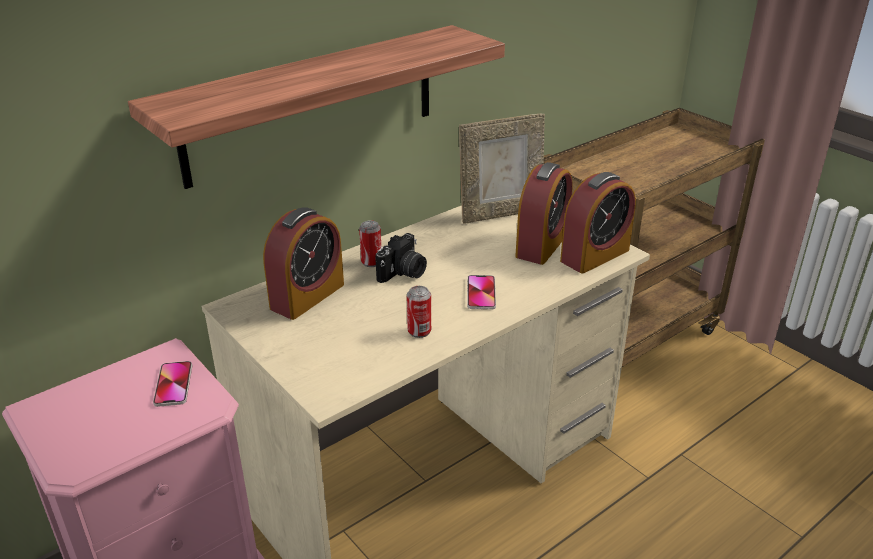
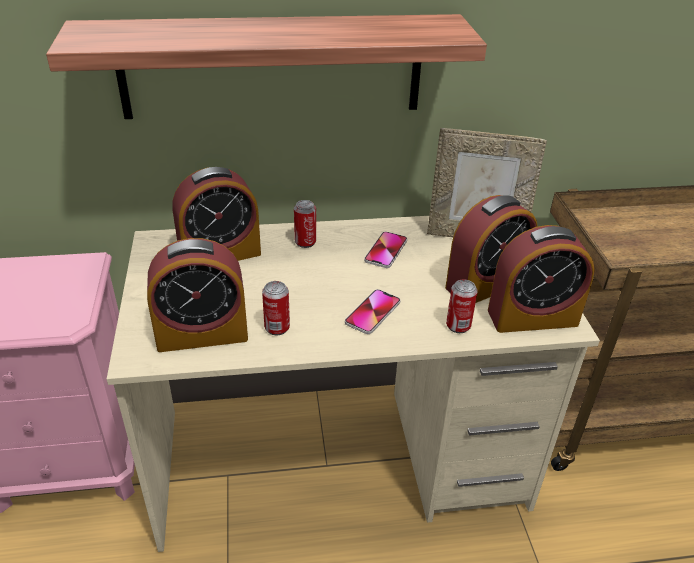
camera: 30 degrees right, 5 degrees up
(173, 385) = (62, 292): phone -> phone (386, 251)
(362, 359) = (202, 334): none -> alarm clock
(403, 273) = (321, 264): camera -> none
(551, 279) = (458, 326): none -> can

